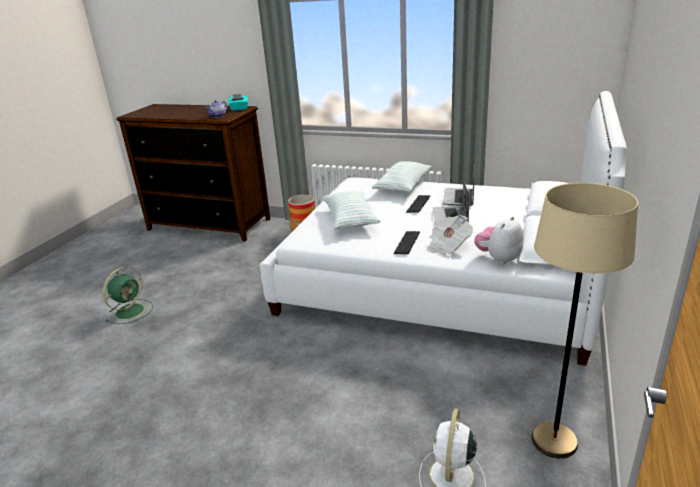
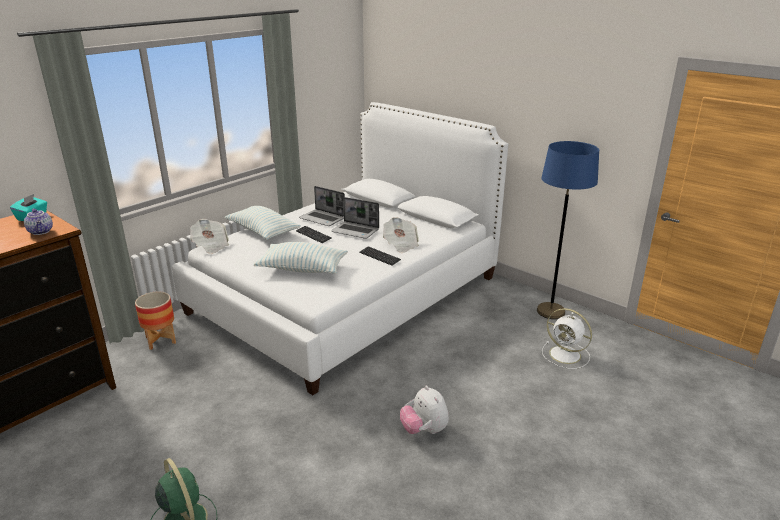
camera: 70 degrees left, 0 degrees up
(357, 179) = (211, 245): none -> newspaper
(498, 259) = (437, 234): plush toy -> plush toy (424, 430)
(554, 441) = (550, 311): beige floor lamp -> blue floor lamp

